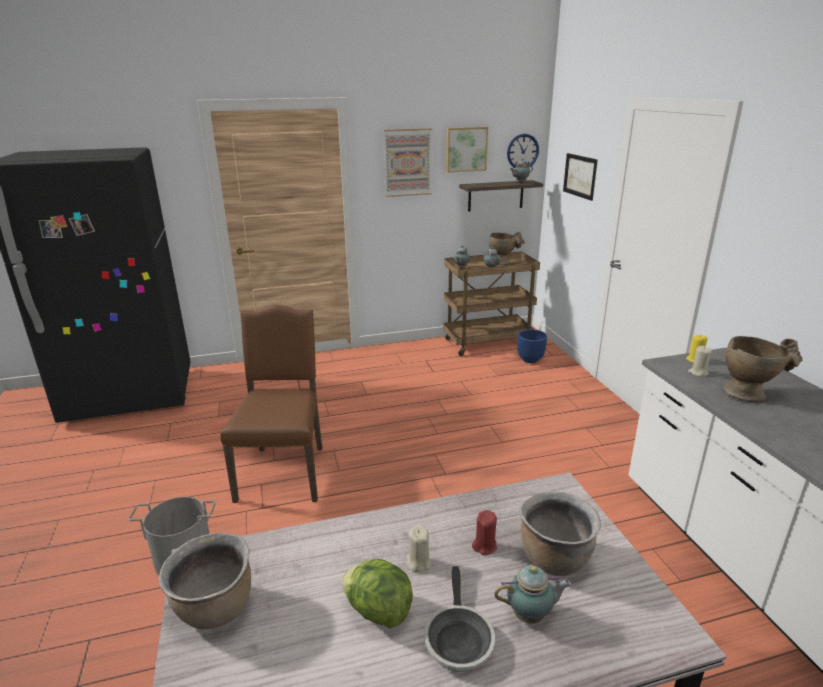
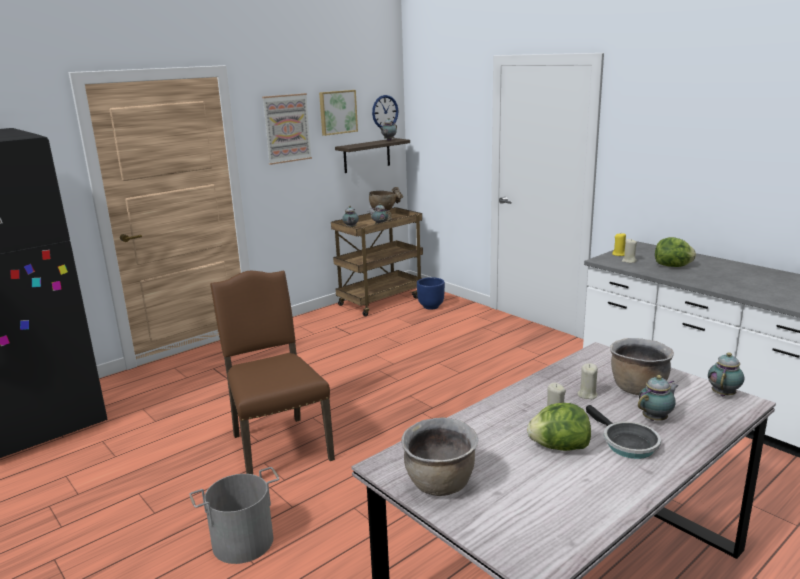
camera: 25 degrees left, 5 degrees down
(484, 546) = (587, 394): red candle -> beige candle
(580, 176) = (448, 128): picture -> none
(661, 610) = (723, 394): none -> teapot
(750, 394) = (673, 266): beige vase -> lettuce

